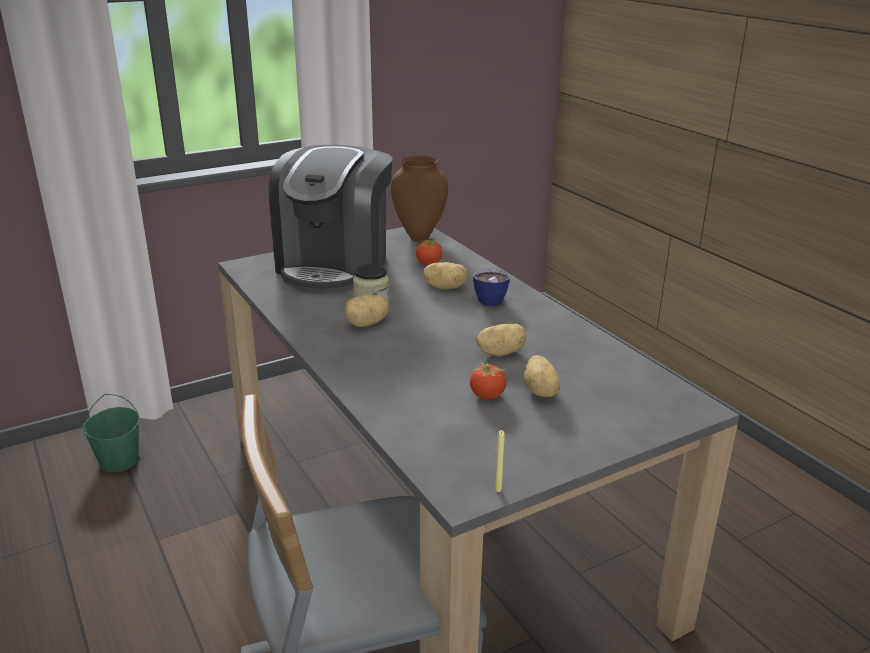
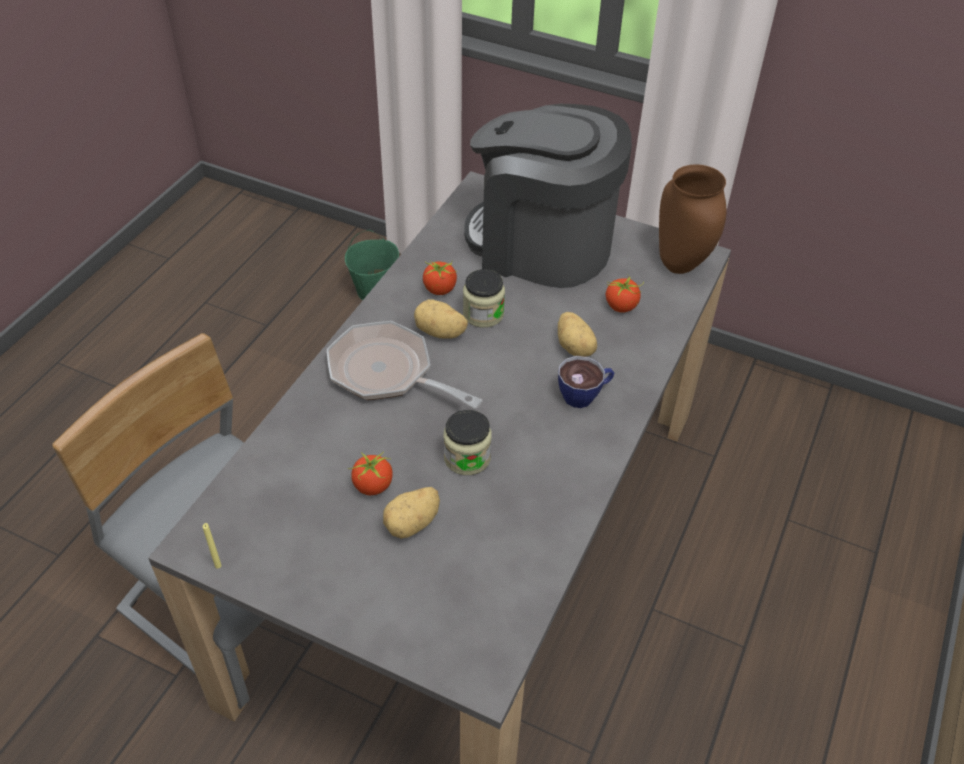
camera: 55 degrees right, 20 degrees up
(323, 310) = (440, 289): none -> tomato
(335, 266) = (541, 245): coffee machine -> coffee machine turned 45 degrees clockwise
(380, 355) = (387, 373): none -> frying pan
(500, 352) = (467, 457): potato -> jar

